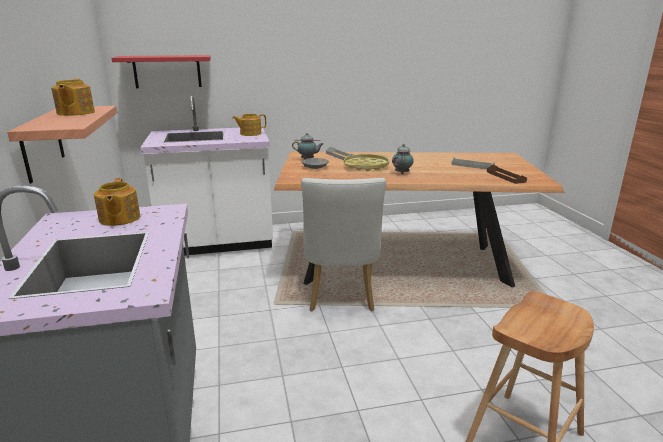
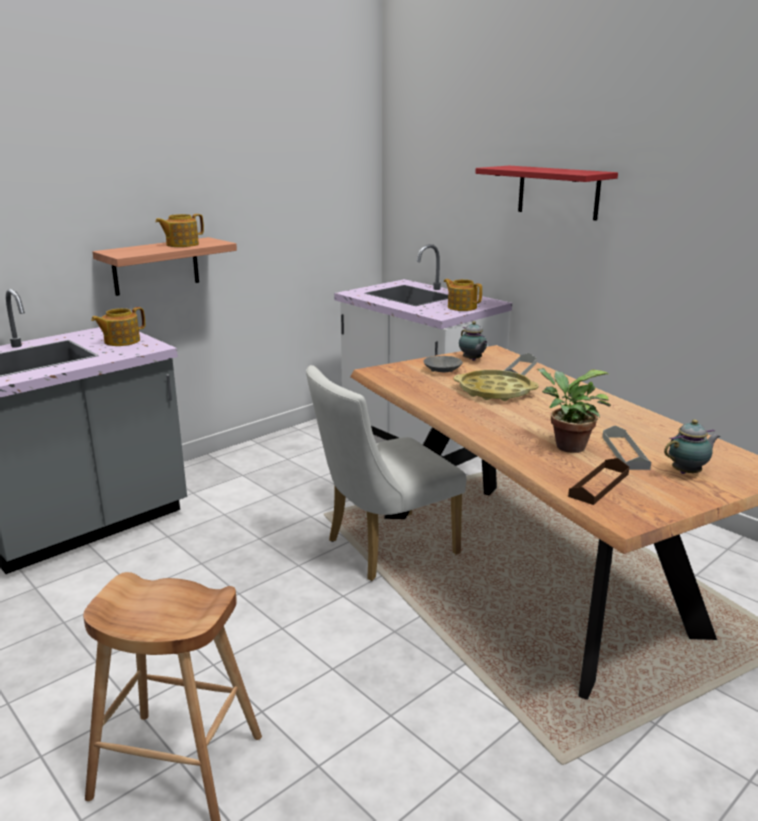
camera: 60 degrees right, 0 degrees up
(167, 71) = (428, 210): red shelf -> red shelf (558, 192)
(402, 173) = (497, 415): teapot -> teapot (688, 472)
(457, 171) = (566, 446): none -> potted plant

